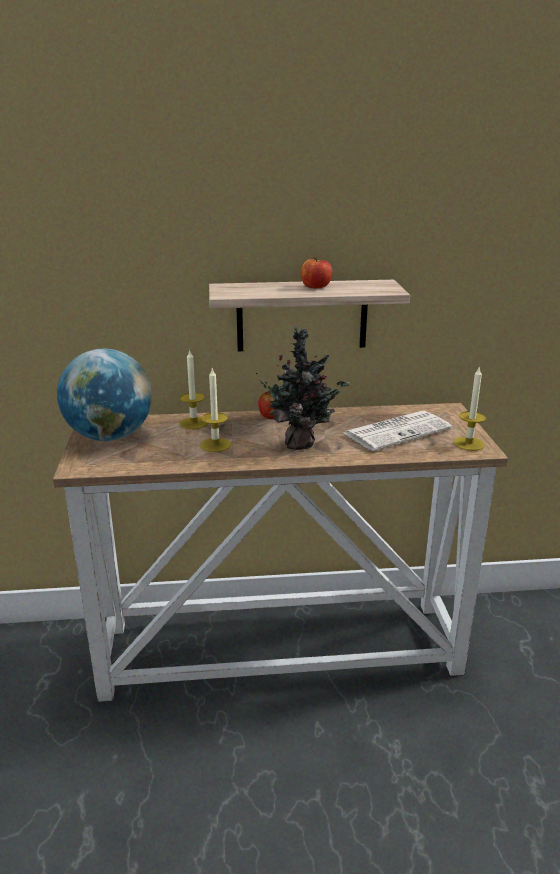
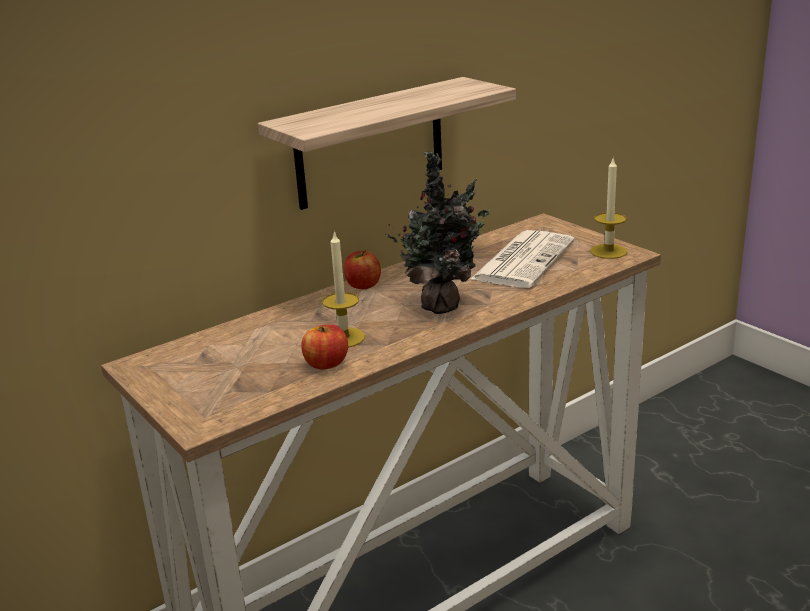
camera: 30 degrees left, 0 degrees up
(110, 436) = (189, 372): globe -> none
(193, 423) = (278, 322): candle -> none
(316, 287) = (399, 100): apple -> apple (326, 364)

